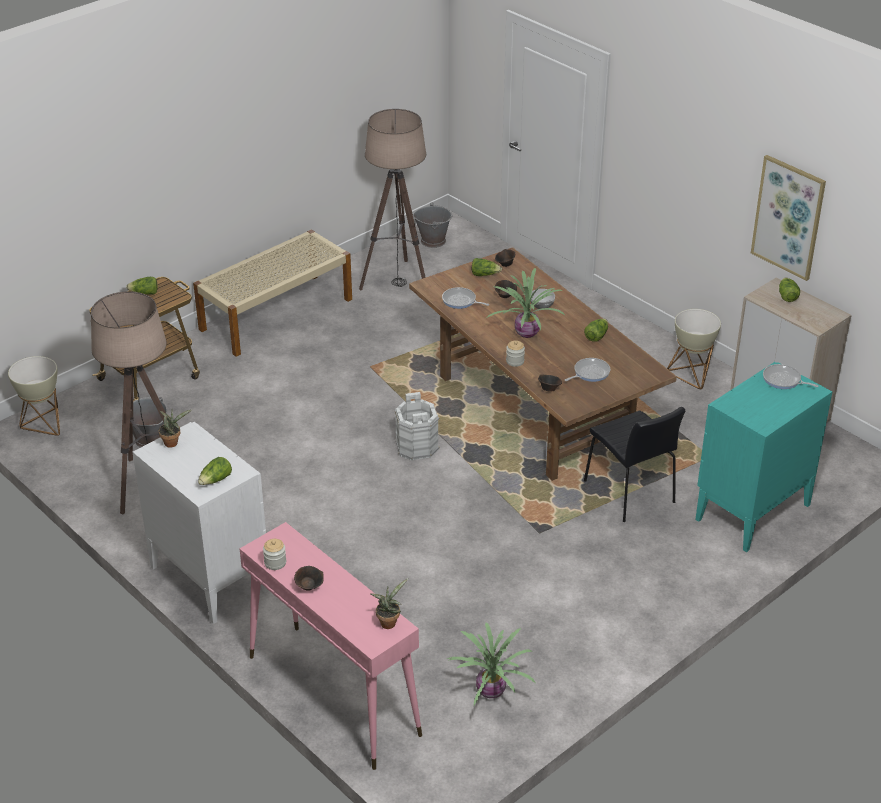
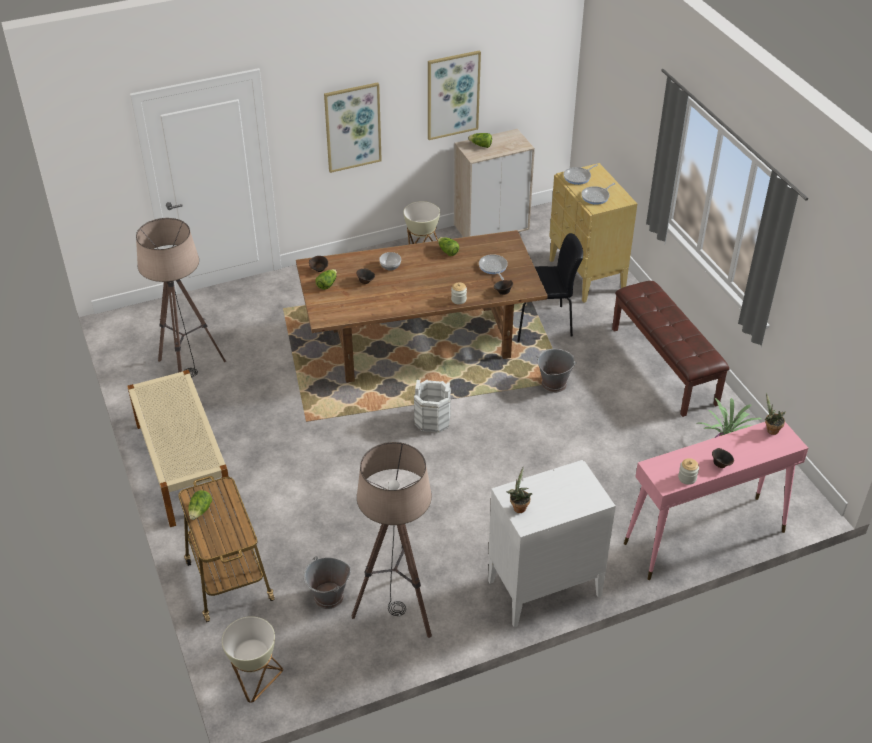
camera: 70 degrees left, 5 degrees up
(216, 480) = (583, 488): lettuce -> none
(433, 241) = (140, 335): grey bucket -> grey bucket (553, 383)
(460, 301) = (358, 306): frying pan -> frying pan (596, 196)
(525, 333) = (424, 285): potted plant -> none
(620, 613) = (664, 366): none -> brown bench
(680, 180) = (352, 127): none -> picture
(750, 511) = (585, 276): turquoise dresser -> beige dresser

